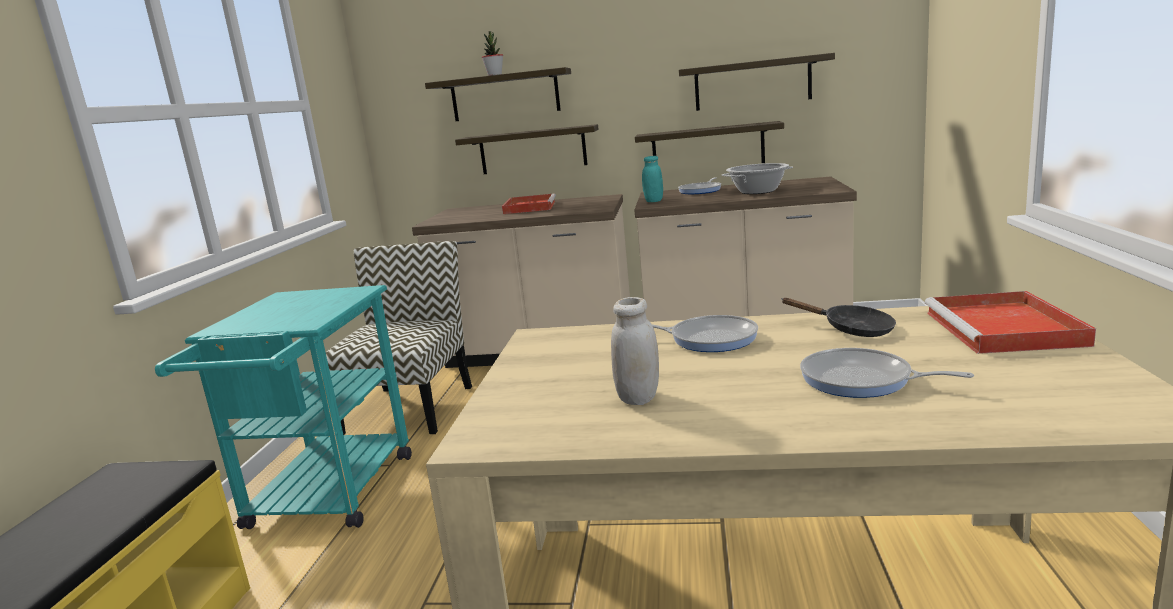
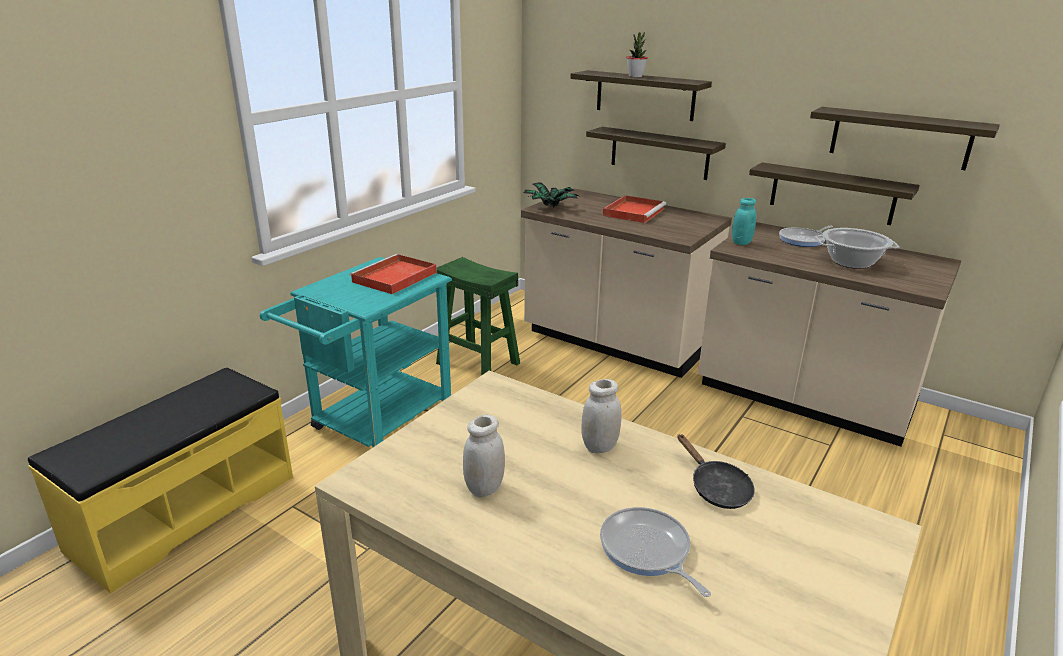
camera: 25 degrees right, 10 degrees up
(409, 408) = (478, 363): chair -> green stool
(441, 220) = (549, 207): none -> potted plant
(708, 339) = (599, 447): frying pan -> white jar
(1005, 329) = (840, 552): red tray -> red tray (394, 278)

